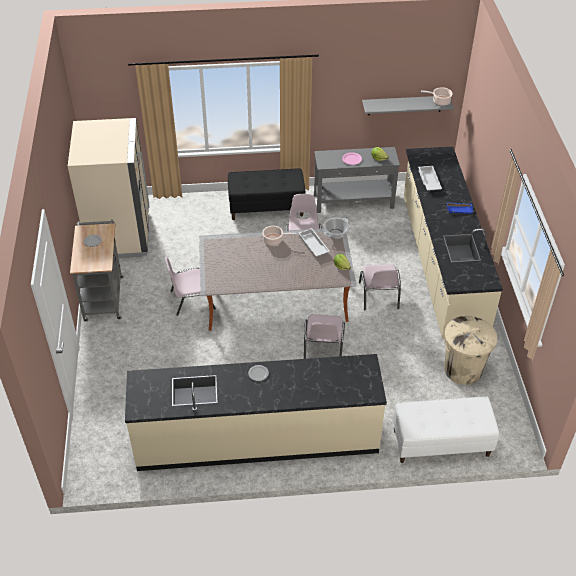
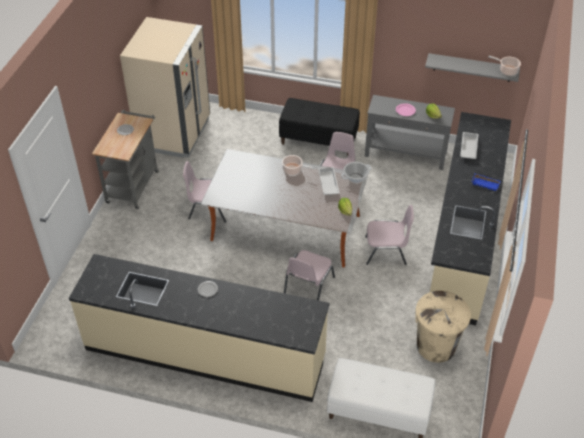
camera: 20 degrees right, 0 degrees up
(379, 296) = (386, 251): pink chair -> pink chair turned 105 degrees counterclockwise

